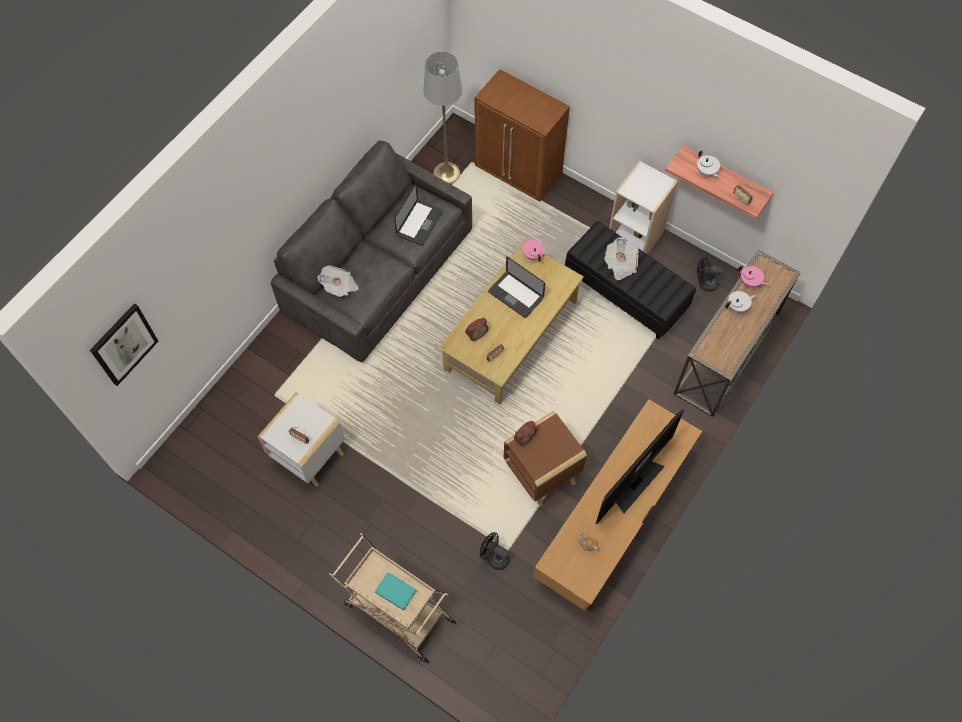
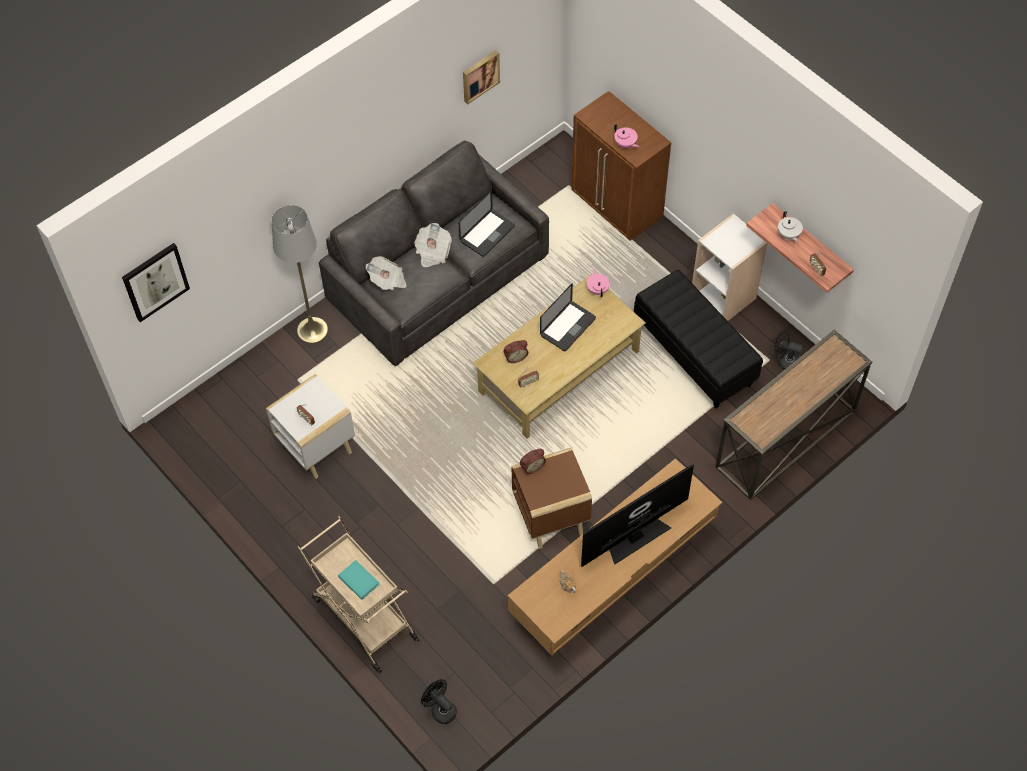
camera: 15 degrees right, 5 degrees down
(384, 76) = (479, 75): none -> picture
(446, 173) = (538, 192): grey floor lamp -> grey floor lamp (312, 330)
(494, 557) = (477, 588): black fan -> black fan (440, 709)
(515, 295) = (568, 327): laptop -> laptop turned 105 degrees counterclockwise
(620, 264) = (688, 318): newspaper -> newspaper (432, 252)
(737, 307) = (792, 382): white teapot -> none
(750, 282) = (814, 360): pink teapot -> pink teapot (625, 144)

